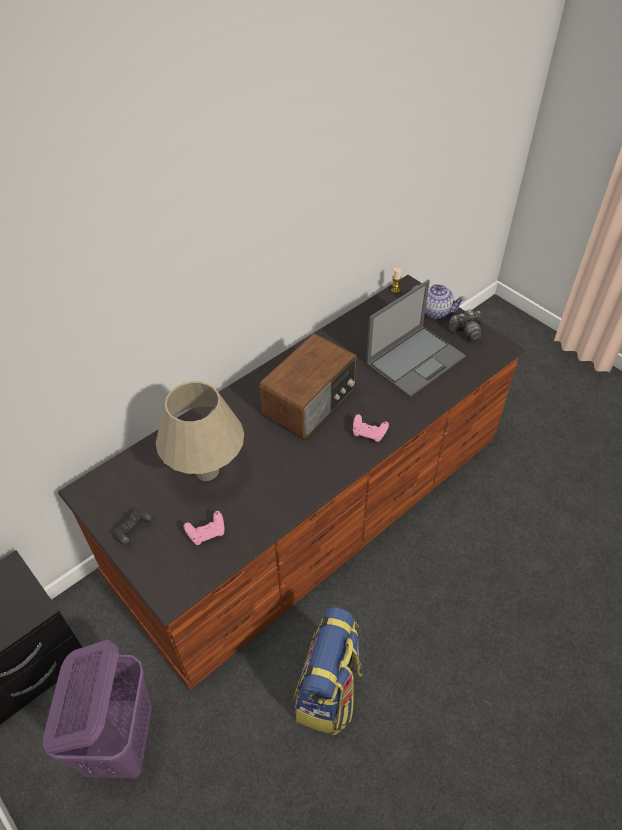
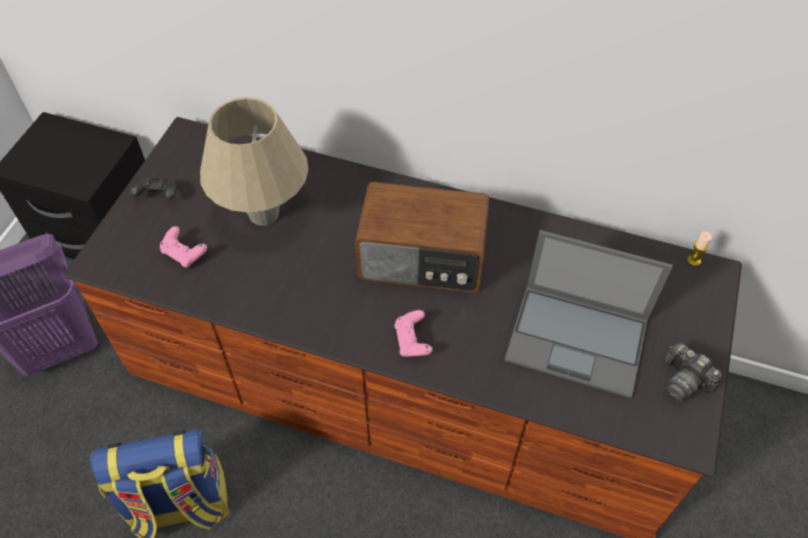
camera: 60 degrees right, 5 degrees up
(435, 310) = (694, 324): teapot -> none

